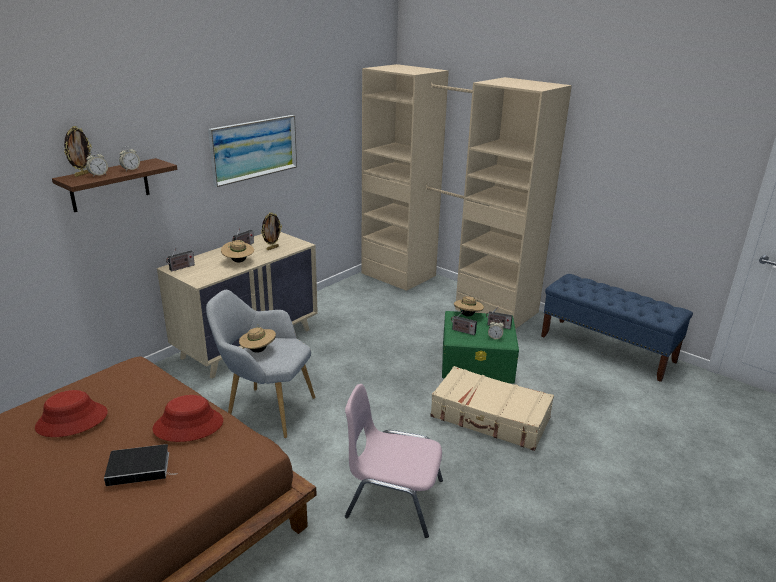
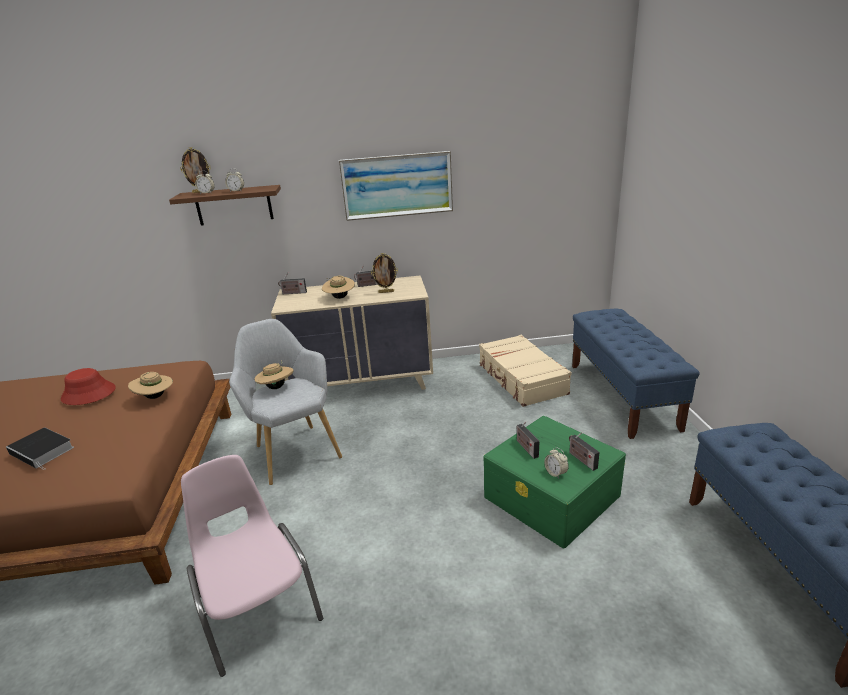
camera: 45 degrees right, 0 degrees up
(188, 425) = (121, 431): red hat -> none
(445, 291) = (622, 395): beige wardrobe -> blue bench
(467, 315) = (561, 430): beige hat -> beige hat (155, 397)
(490, 418) = (473, 577): beige suitcase -> beige suitcase (521, 379)

